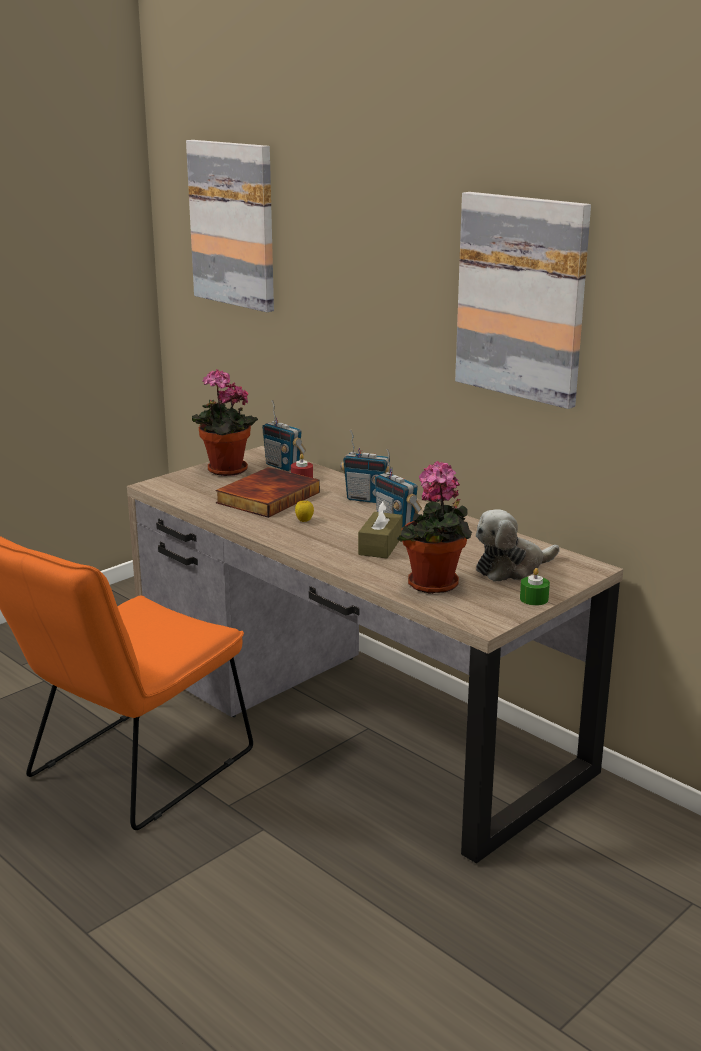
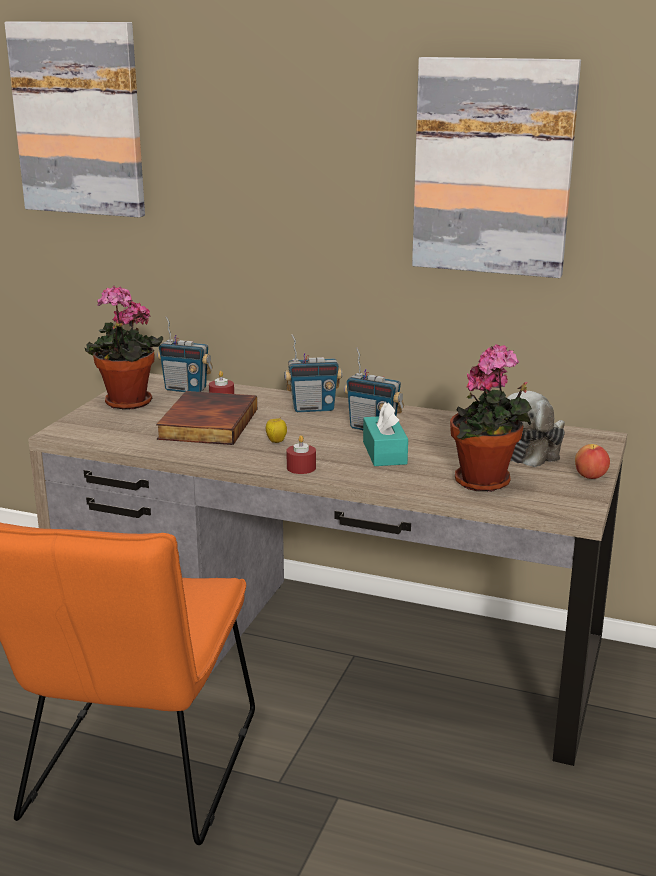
camera: 25 degrees left, 0 degrees up
(299, 545) = (301, 467): none -> red candle
(380, 546) = (384, 453): brown tissue box -> turquoise tissue box
(534, 599) = (590, 476): green candle -> apple

